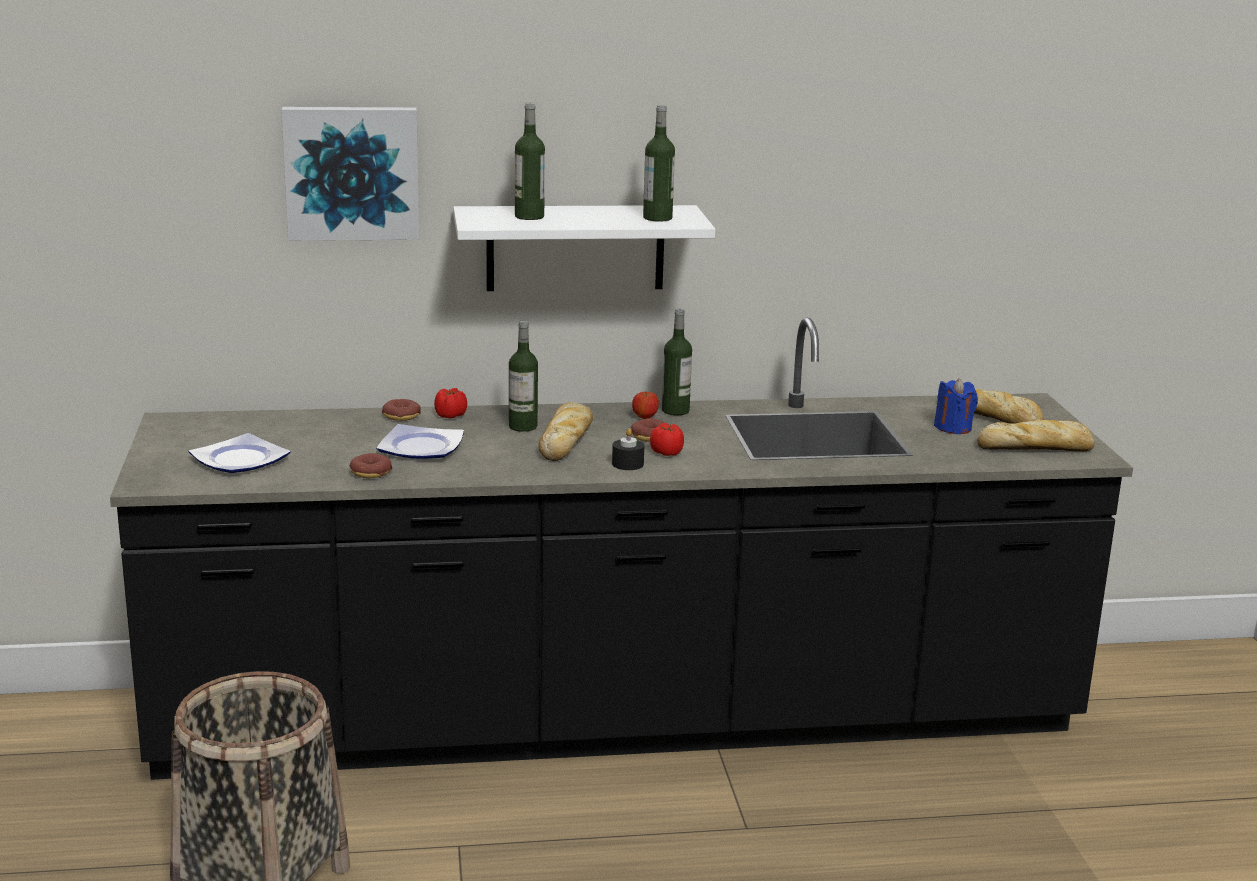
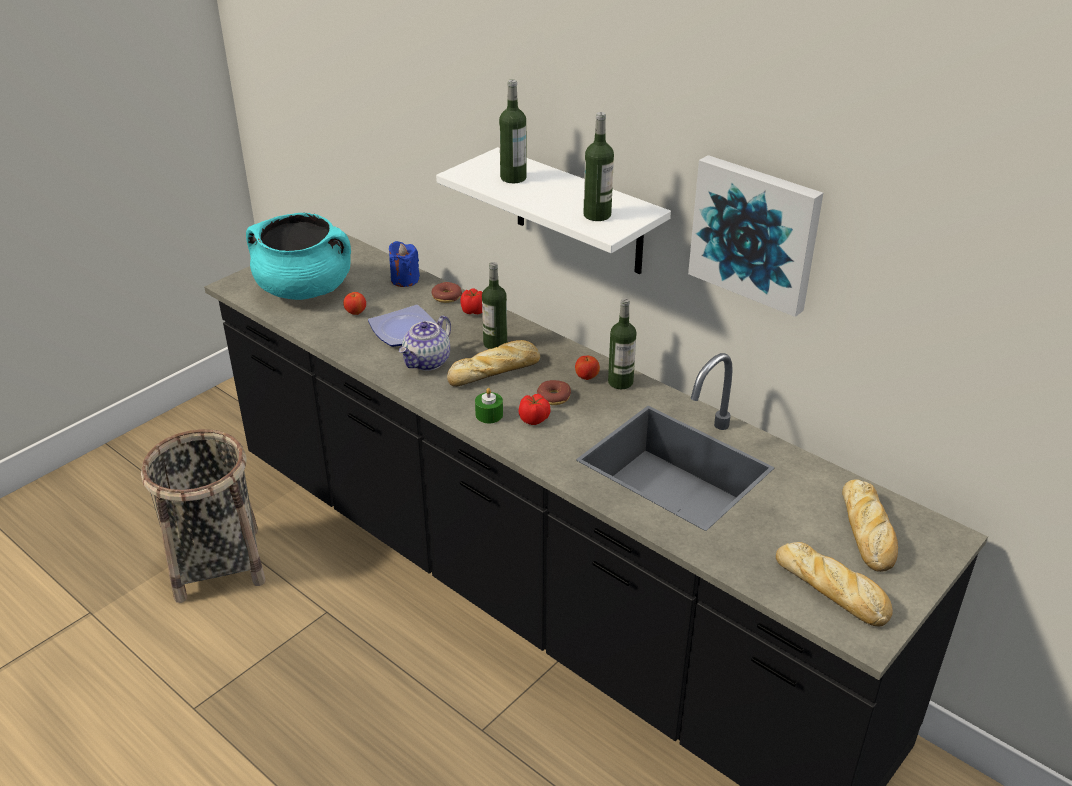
camera: 50 degrees right, 15 degrees up
(240, 459) = (305, 289): plate -> turquoise cooking pot
(340, 454) = (356, 313): none -> apple
(352, 172) = (436, 98): picture -> picture (756, 233)
(370, 473) = (341, 337): donut -> none
(495, 457) = (427, 362): none -> teapot
(627, 464) = (489, 415): black candle -> green candle
(953, 428) = (803, 523): blue candle -> blue candle (405, 280)

